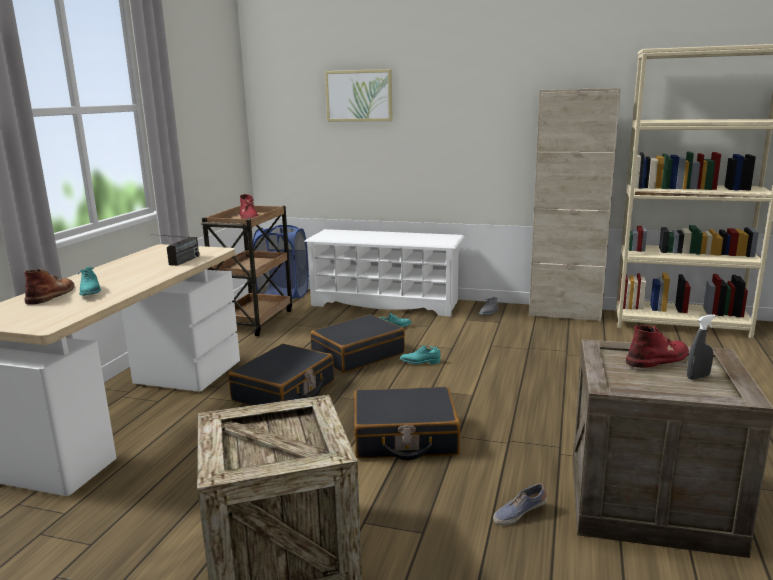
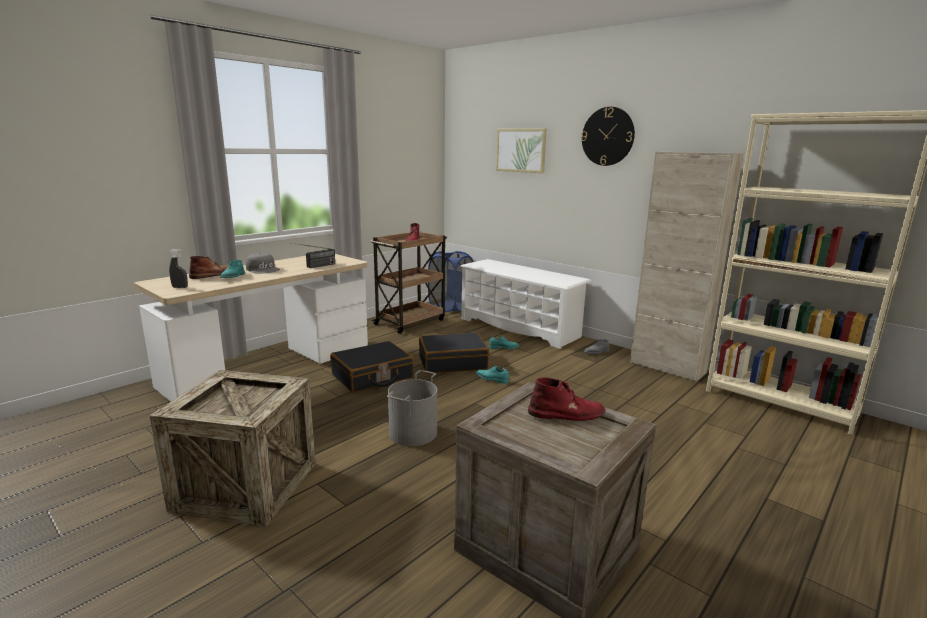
camera: 25 degrees right, 0 degrees up
(114, 277) = (263, 269): none -> grey cap
(404, 438) = (413, 433): black suitcase -> grey bucket
(469, 76) = (607, 136): none -> wall clock
(519, 513) = (429, 517): shoe -> none
(698, 377) = (577, 439): grey spray bottle -> grey spray bottle (180, 287)

